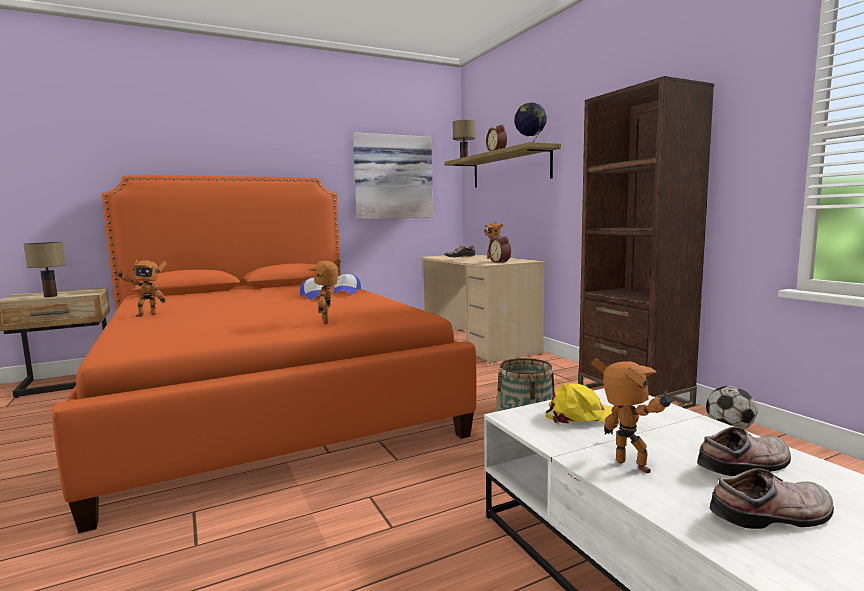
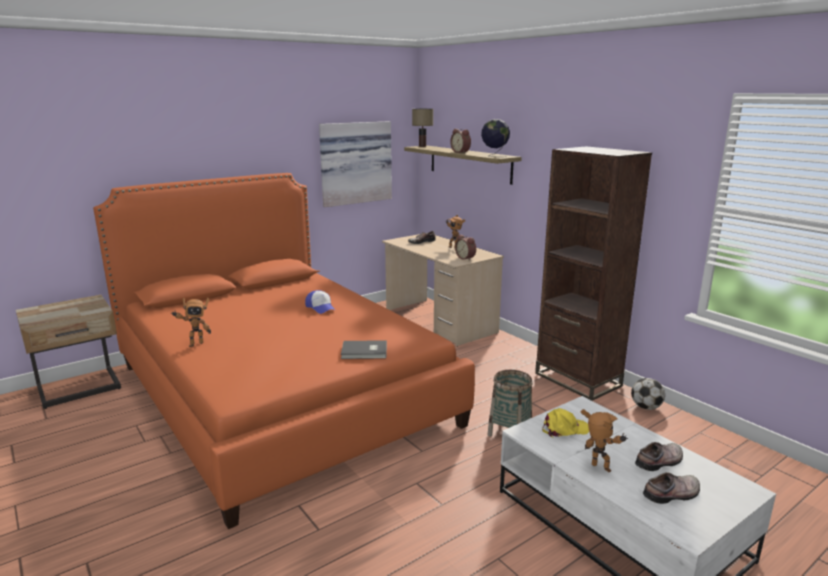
camera: 10 degrees left, 10 degrees up
(51, 296) = (67, 314): table lamp -> none
(329, 321) = (365, 352): toy robot -> grey book
(346, 292) = (341, 298): cap -> none

